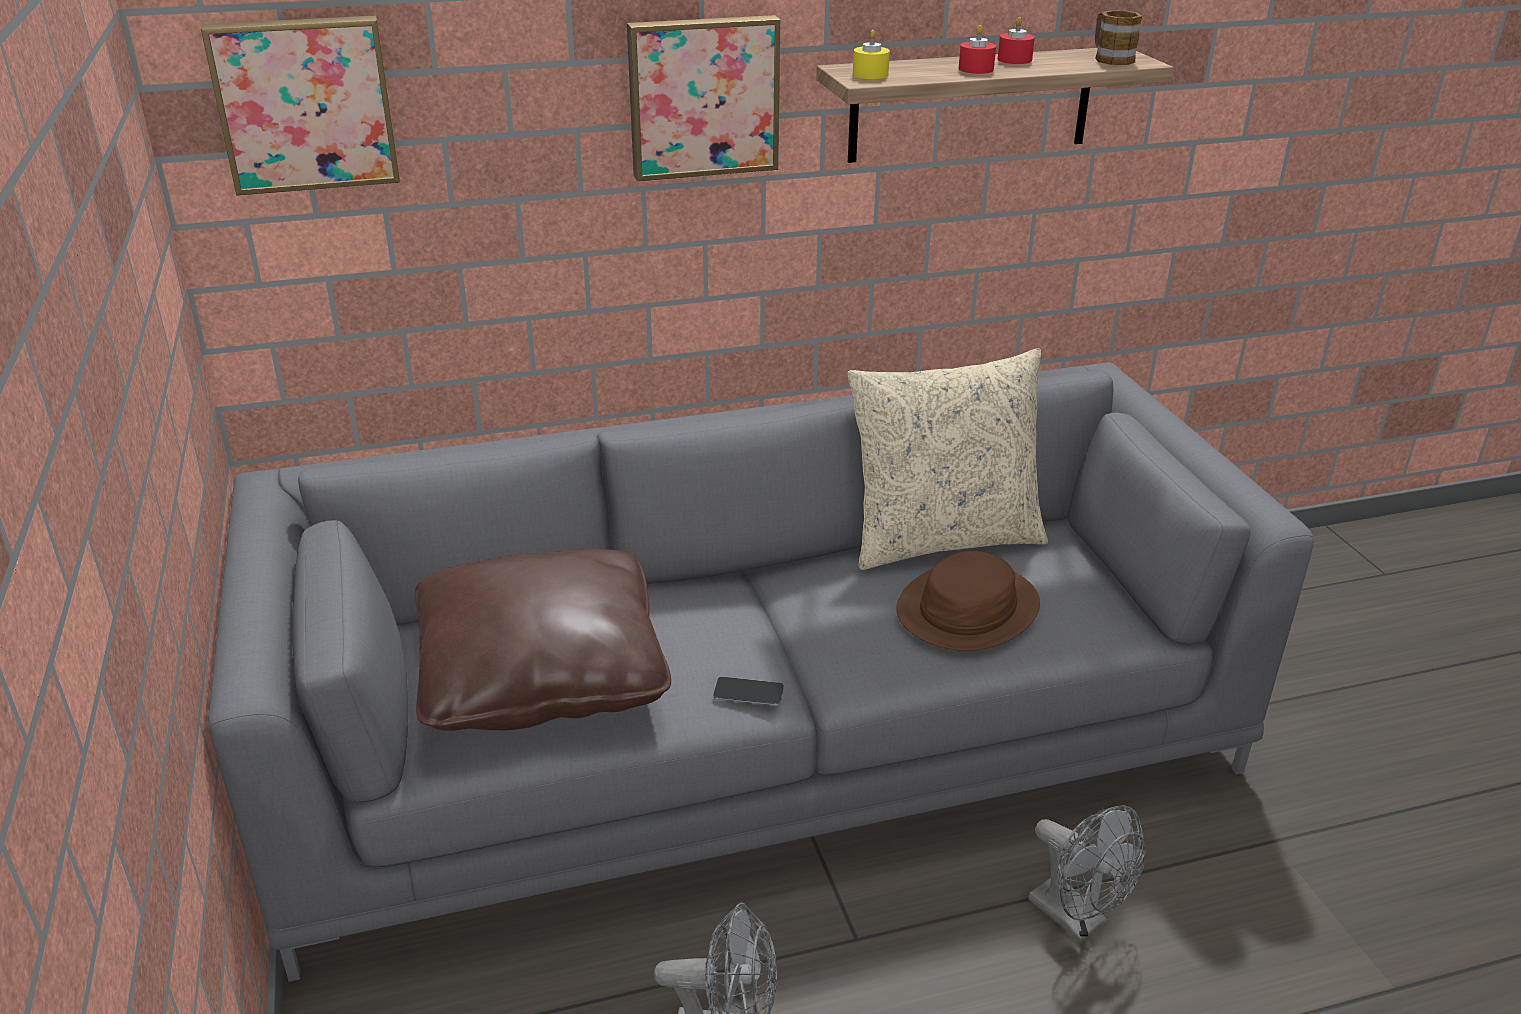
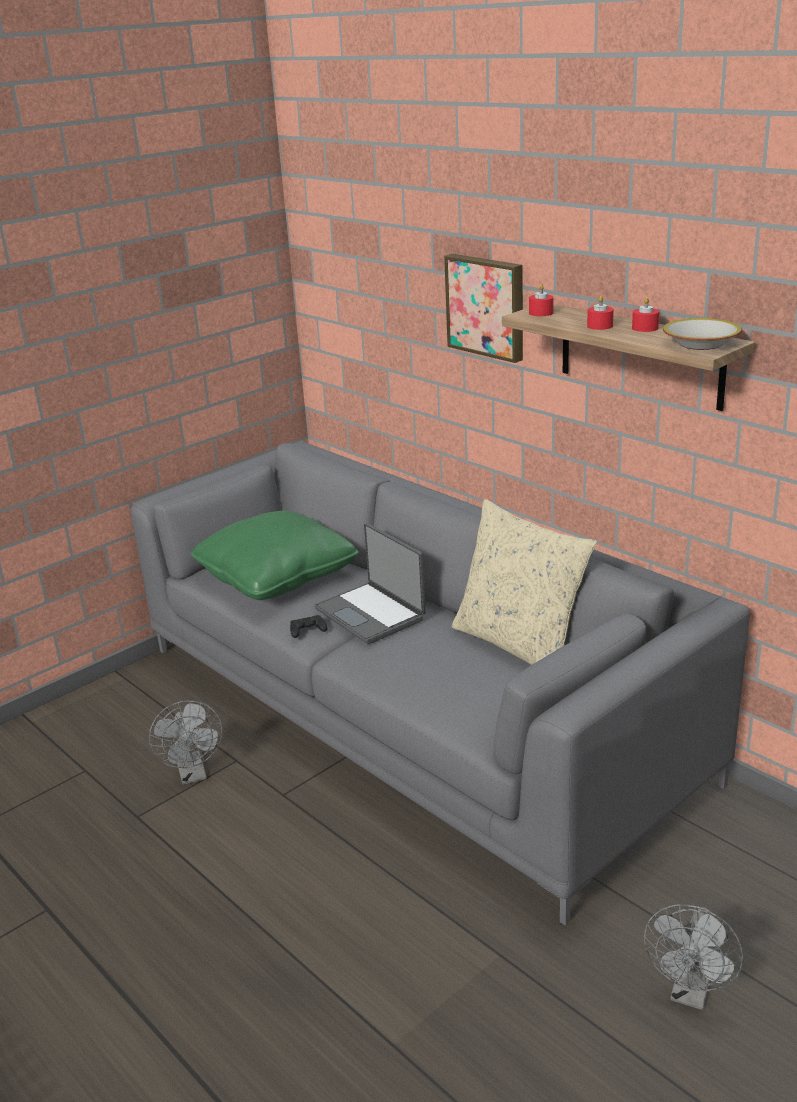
camera: 65 degrees right, 5 degrees down
(305, 104) = (333, 266): picture -> none
(541, 674) = (276, 576): brown pillow -> green pillow
(748, 692) = (308, 630): phone -> black game controller
(758, 620) = (371, 614): none -> laptop
(870, 74) = (541, 313): yellow candle -> red candle
(968, 609) = (446, 671): brown hat -> none
(1077, 919) = (354, 874): grey fan -> grey fan (690, 993)
(1109, 58) = (700, 343): mug -> bowl

